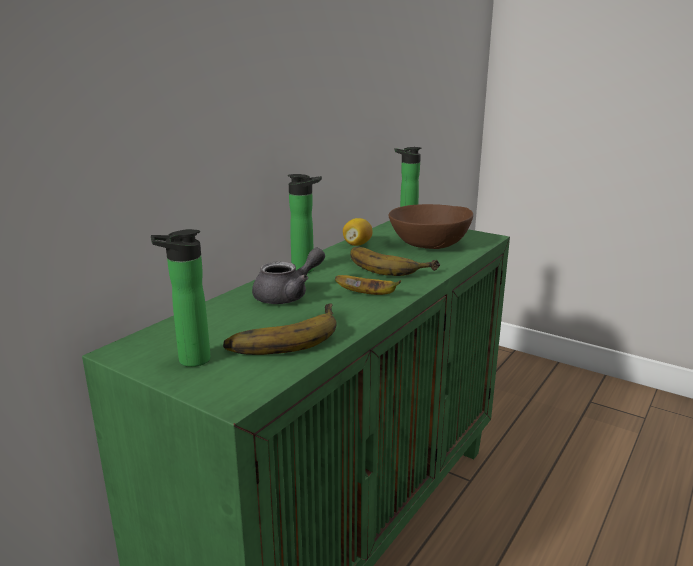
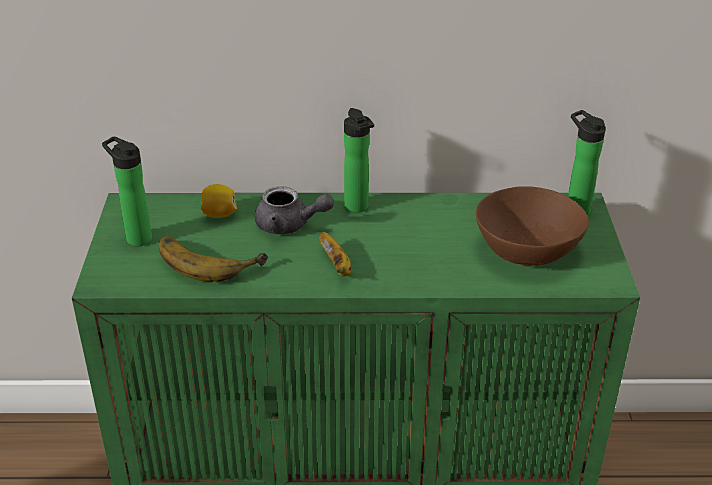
camera: 55 degrees right, 15 degrees up
(357, 244) = (465, 206): lemon -> lemon (219, 214)
(390, 265) = (427, 249): banana -> none

